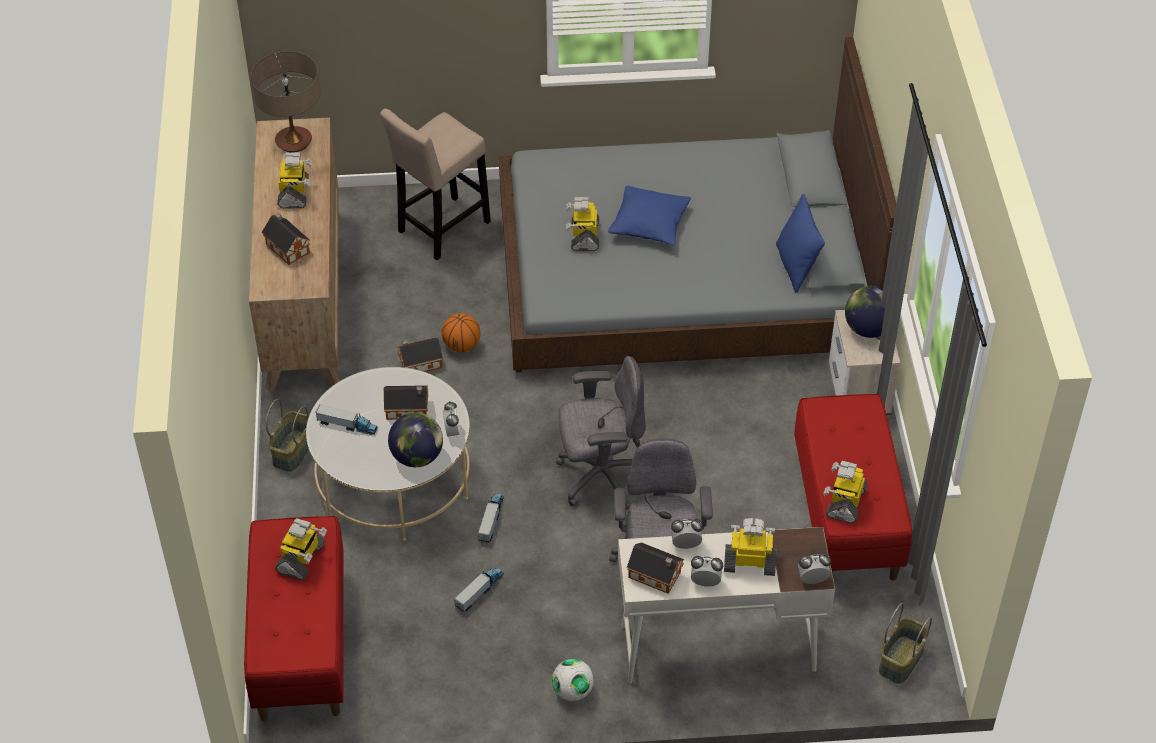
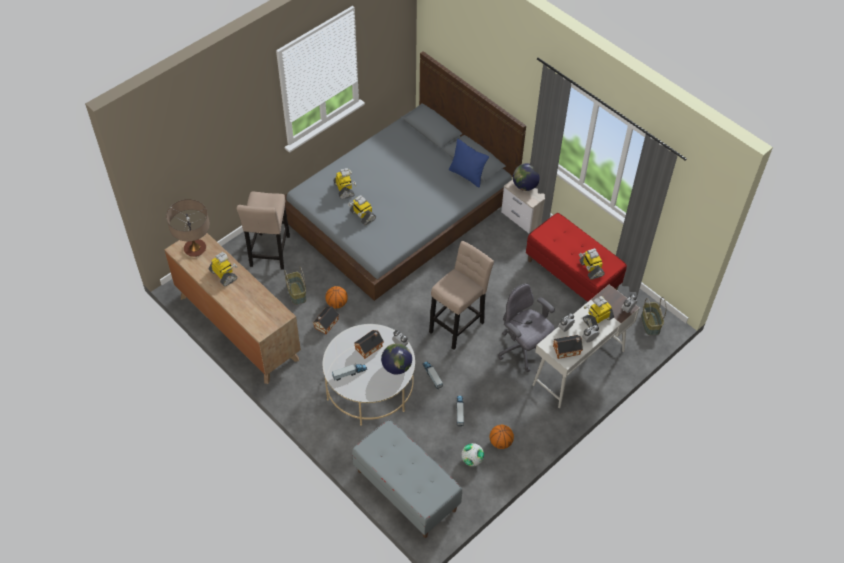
camera: 40 degrees left, 5 degrees up
(287, 247) = (249, 304): toy house -> none
(292, 450) = (309, 404): basket -> basket (296, 293)
(300, 642) = (406, 490): red bench -> grey bench
(302, 559) = (395, 449): toy robot -> toy robot (344, 189)
(493, 671) = (500, 442): none -> basketball
(572, 691) = (541, 427): football -> football (472, 460)
(600, 476) = (458, 325): grey office chair -> beige stool
(649, 224) = (385, 192): blue pillow -> none

